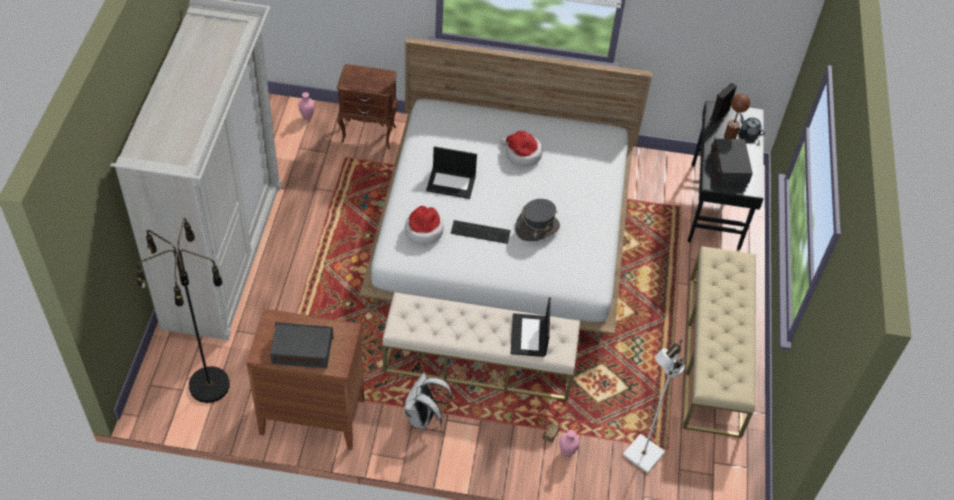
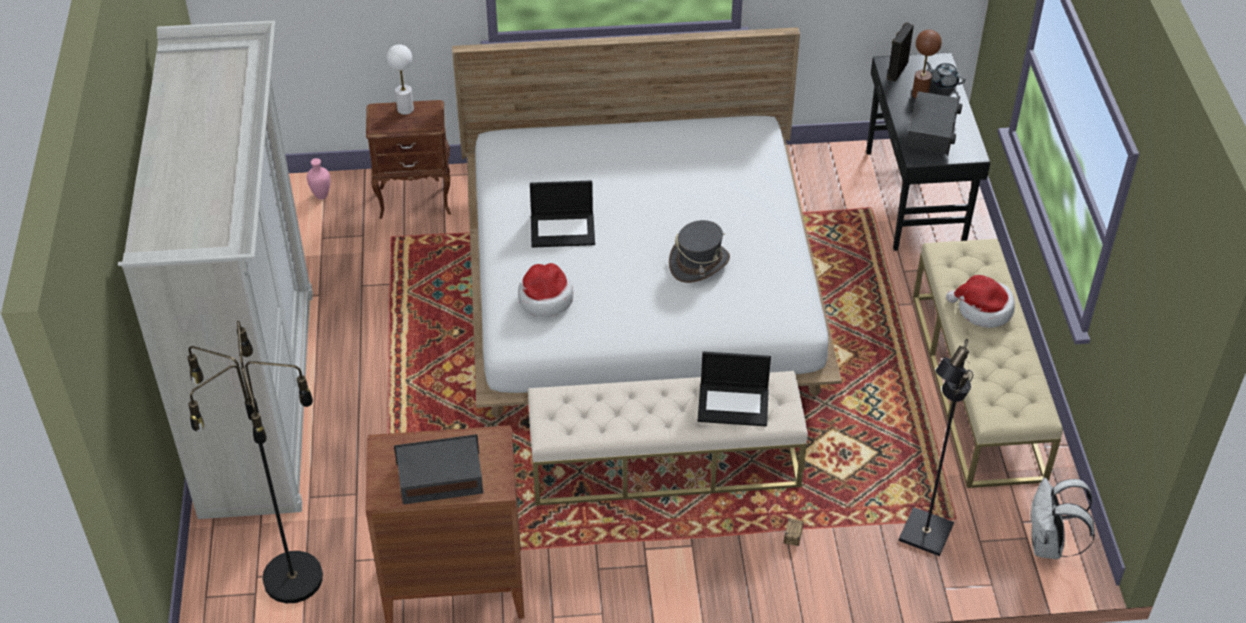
camera: 10 degrees left, 5 degrees down
(368, 73) = (405, 109): none -> white table lamp
(424, 418) = (612, 554): white backpack -> white backpack (1049, 545)
(481, 231) = (624, 283): keyboard -> none
(522, 154) = (647, 174): hat -> hat (983, 309)
(529, 336) = (734, 404): laptop -> laptop turned 75 degrees counterclockwise
(566, 453) = (822, 555): pink vase -> none
(643, 454) = (926, 532): white floor lamp -> black floor lamp
(729, 166) = (932, 131): radio -> radio turned 150 degrees counterclockwise

